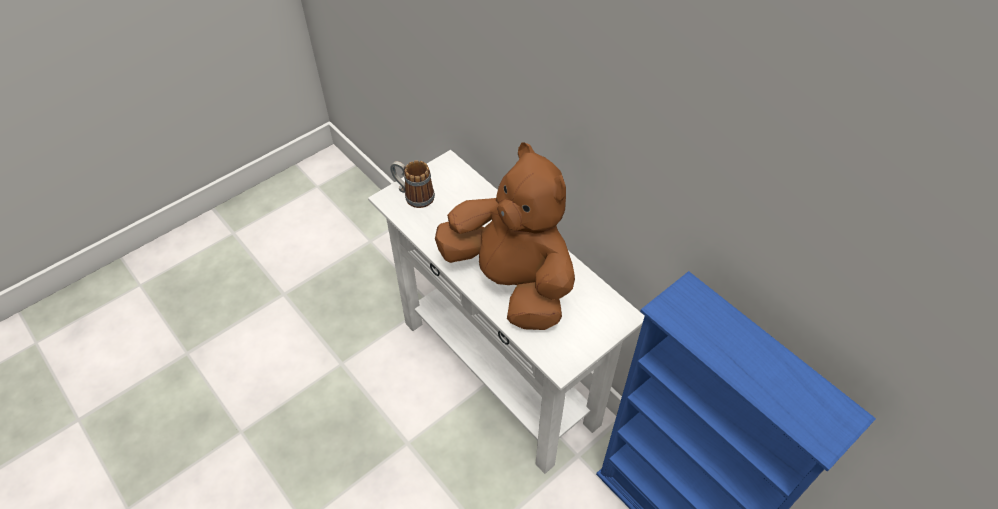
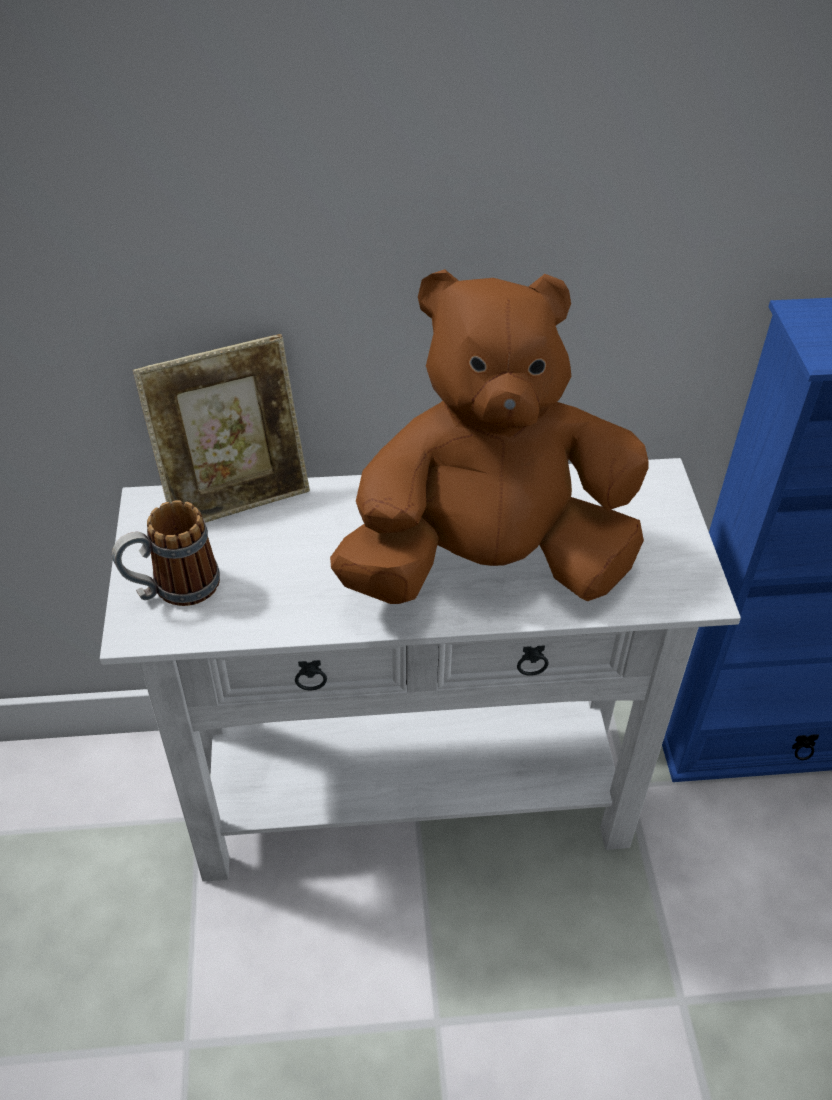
camera: 55 degrees left, 5 degrees down
(476, 182) = (235, 494): none -> picture frame

